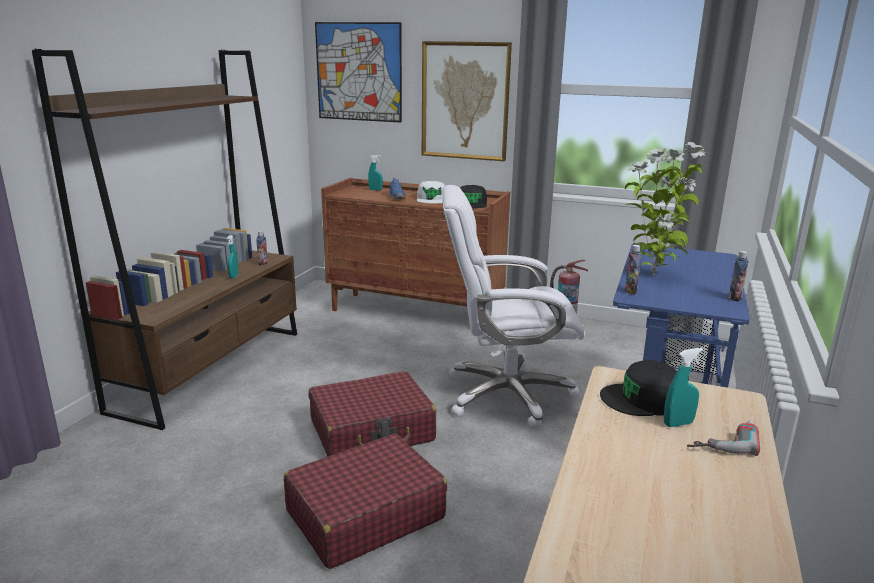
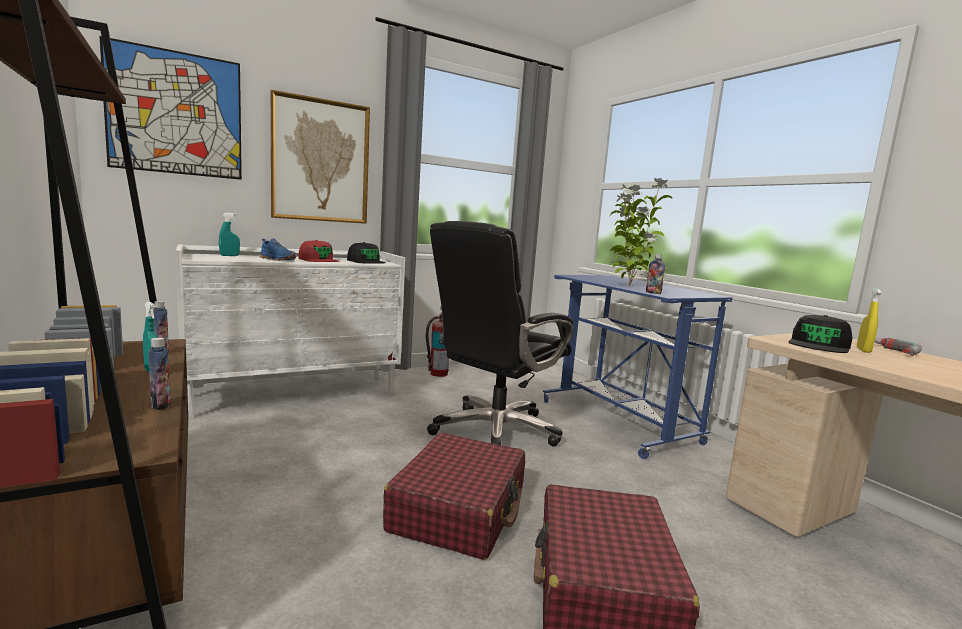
camera: 50 degrees left, 10 degrees down
(416, 313) = (296, 396): brown cabinet -> white cabinet
(432, 199) = (319, 260): white cap -> red cap
(506, 394) = (495, 432): white office chair -> black office chair
(678, 423) = (863, 350): turquoise spray bottle -> yellow spray bottle
(734, 298) = (693, 290): bottle -> bottle (160, 405)

